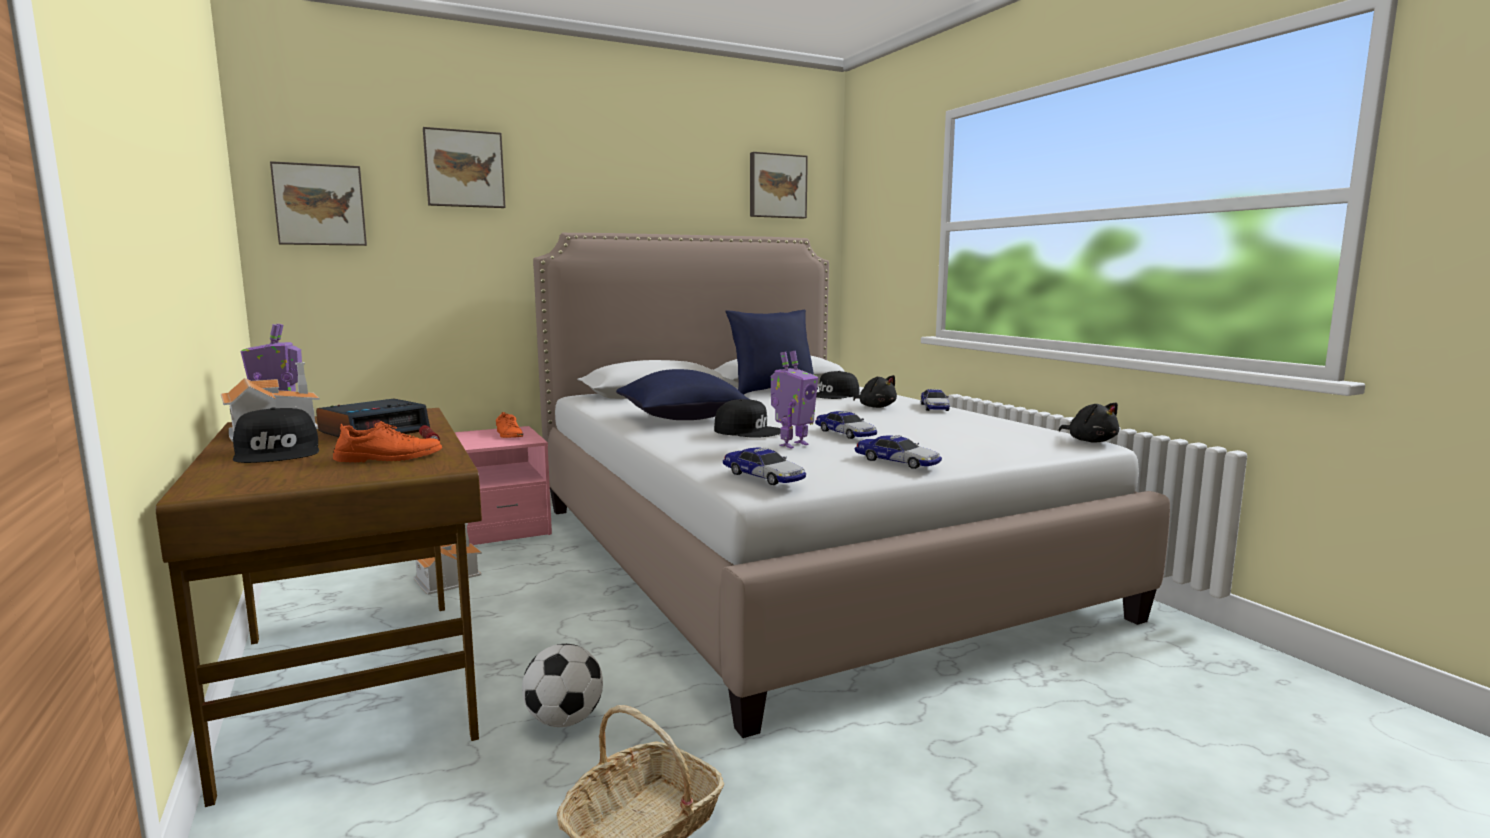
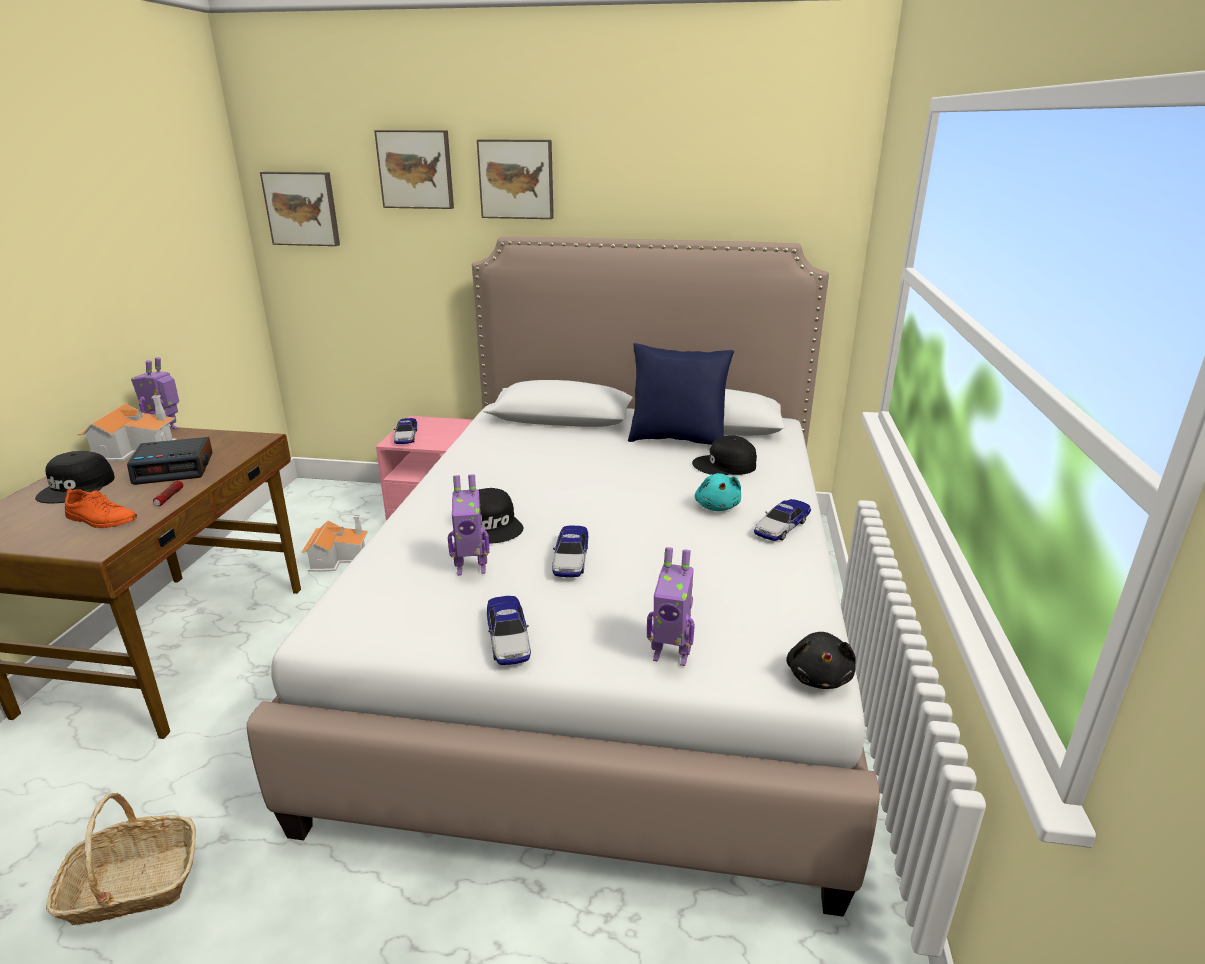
camera: 35 degrees right, 15 degrees up
(509, 435) = (442, 431): orange shoe -> none
(565, 720) = (222, 749): football -> none
(681, 419) = (494, 478): blue pillow -> none
(763, 476) = (348, 619): toy car -> toy car (406, 436)
(777, 186) = (774, 172): picture -> picture (517, 179)
(876, 407) = (717, 506): black plush toy -> turquoise plush toy
(1006, 448) = (671, 655): none -> toy robot

